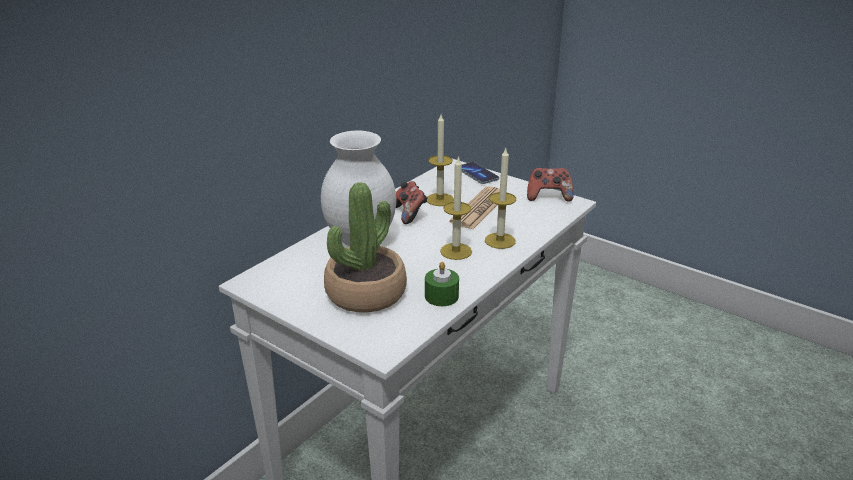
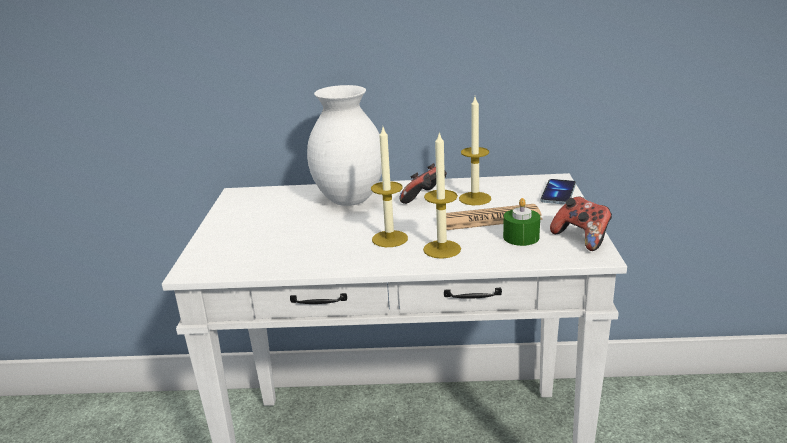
camera: 55 degrees right, 5 degrees down
(366, 293) = (270, 232): potted plant -> none
(441, 296) = (302, 261): green candle -> green candle (521, 237)

